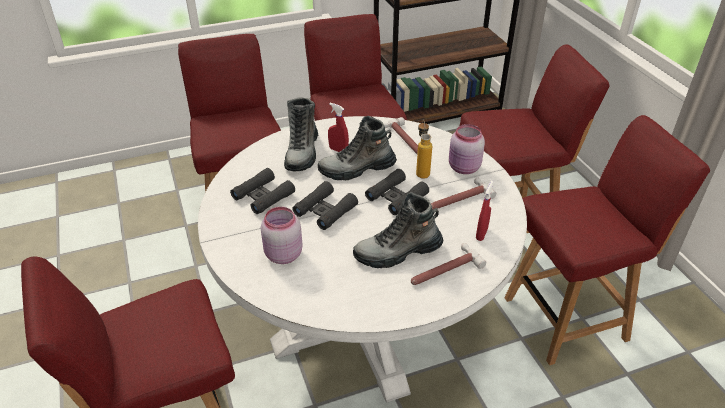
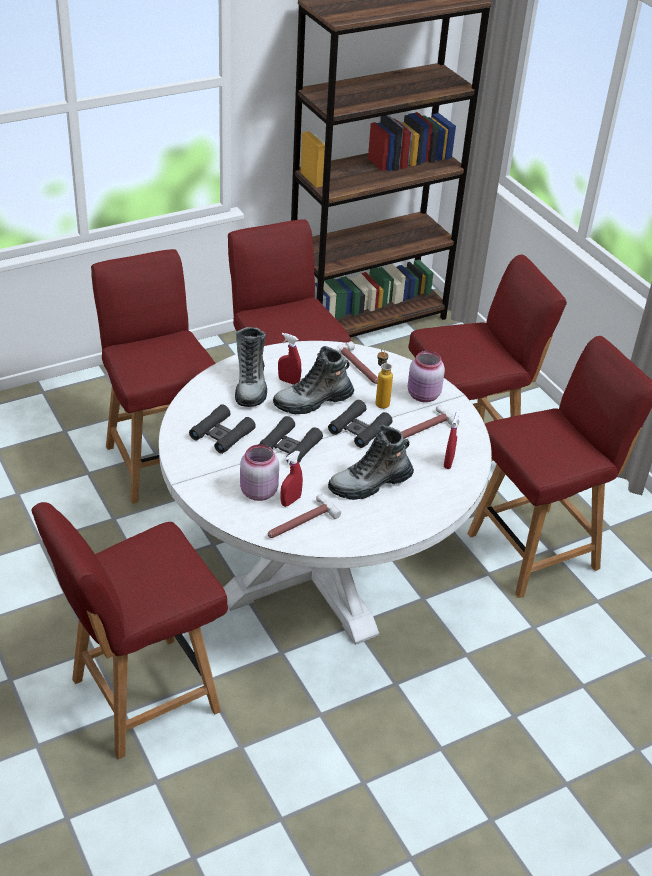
camera: 10 degrees left, 0 degrees up
(313, 266) = (290, 501): none -> red spray bottle
(443, 270) = (416, 498): hammer -> hammer (299, 522)

